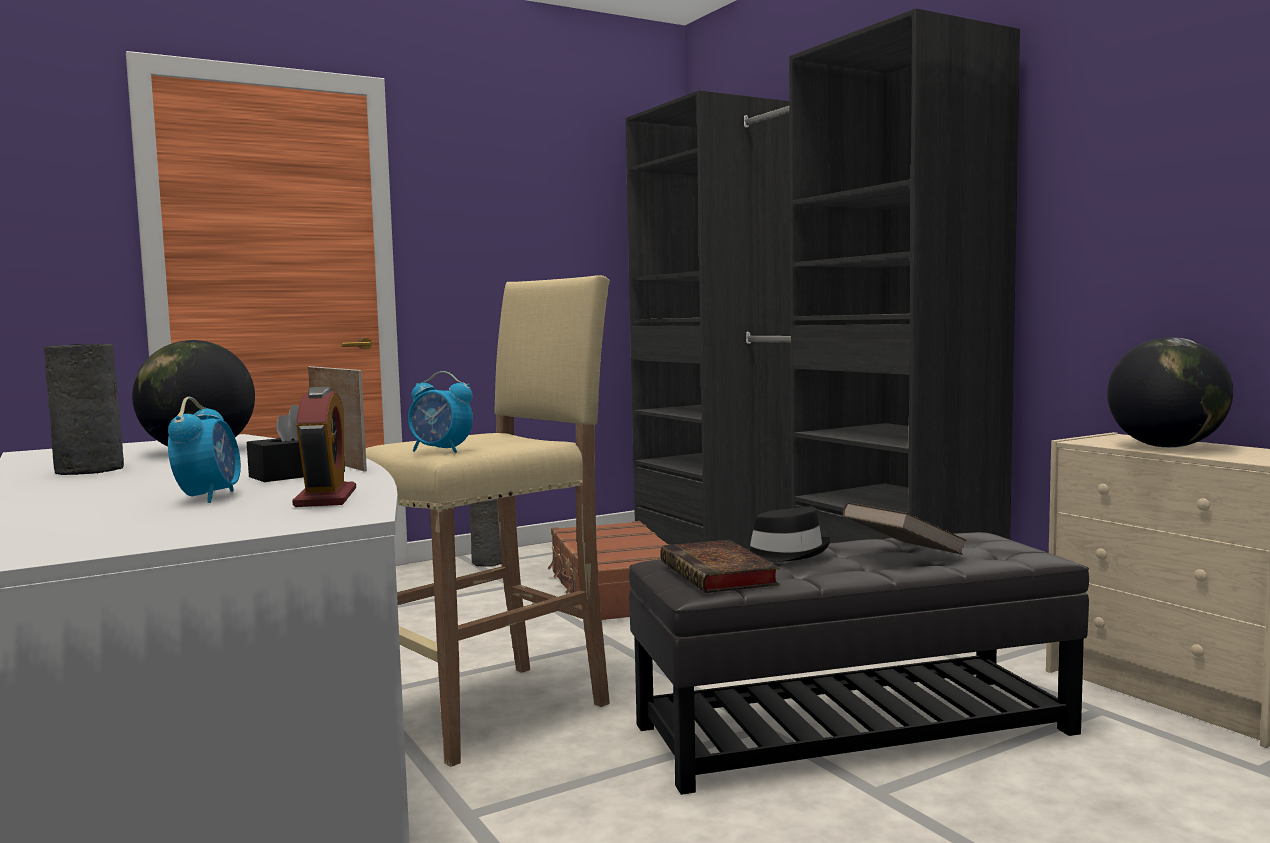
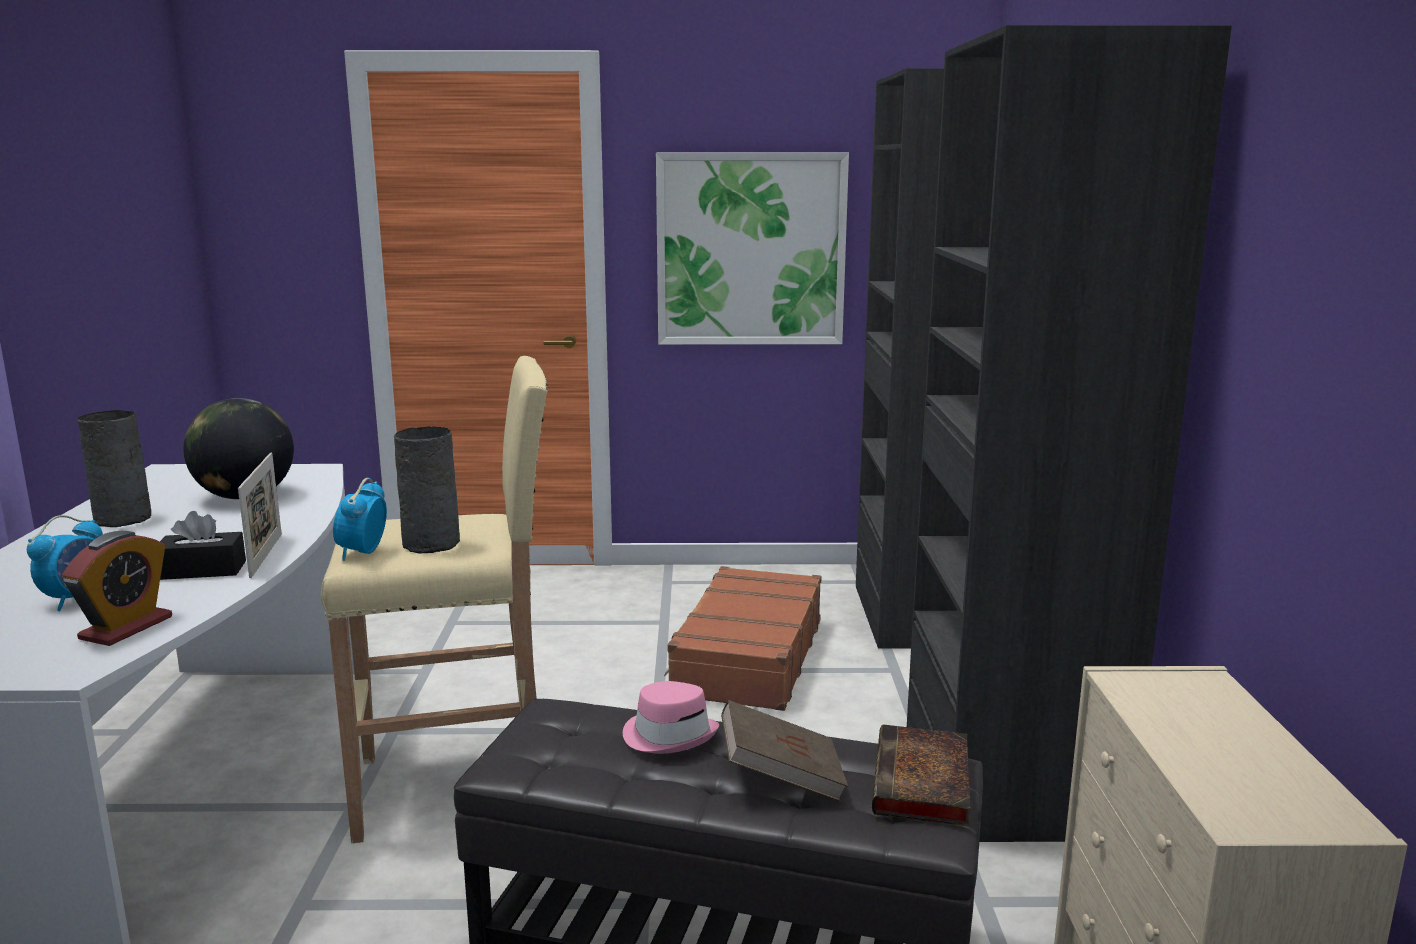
camera: 30 degrees right, 10 degrees up
(441, 451) = (362, 553): alarm clock -> alarm clock turned 45 degrees clockwise
(489, 562) = (681, 581): grey vase -> grey vase (433, 543)
(519, 259) = (750, 250): none -> picture
(720, 575) = (553, 751): book -> book (922, 784)
(785, 554) = (669, 735): black hat -> pink hat
(1166, 447) = (1195, 733): globe -> none

